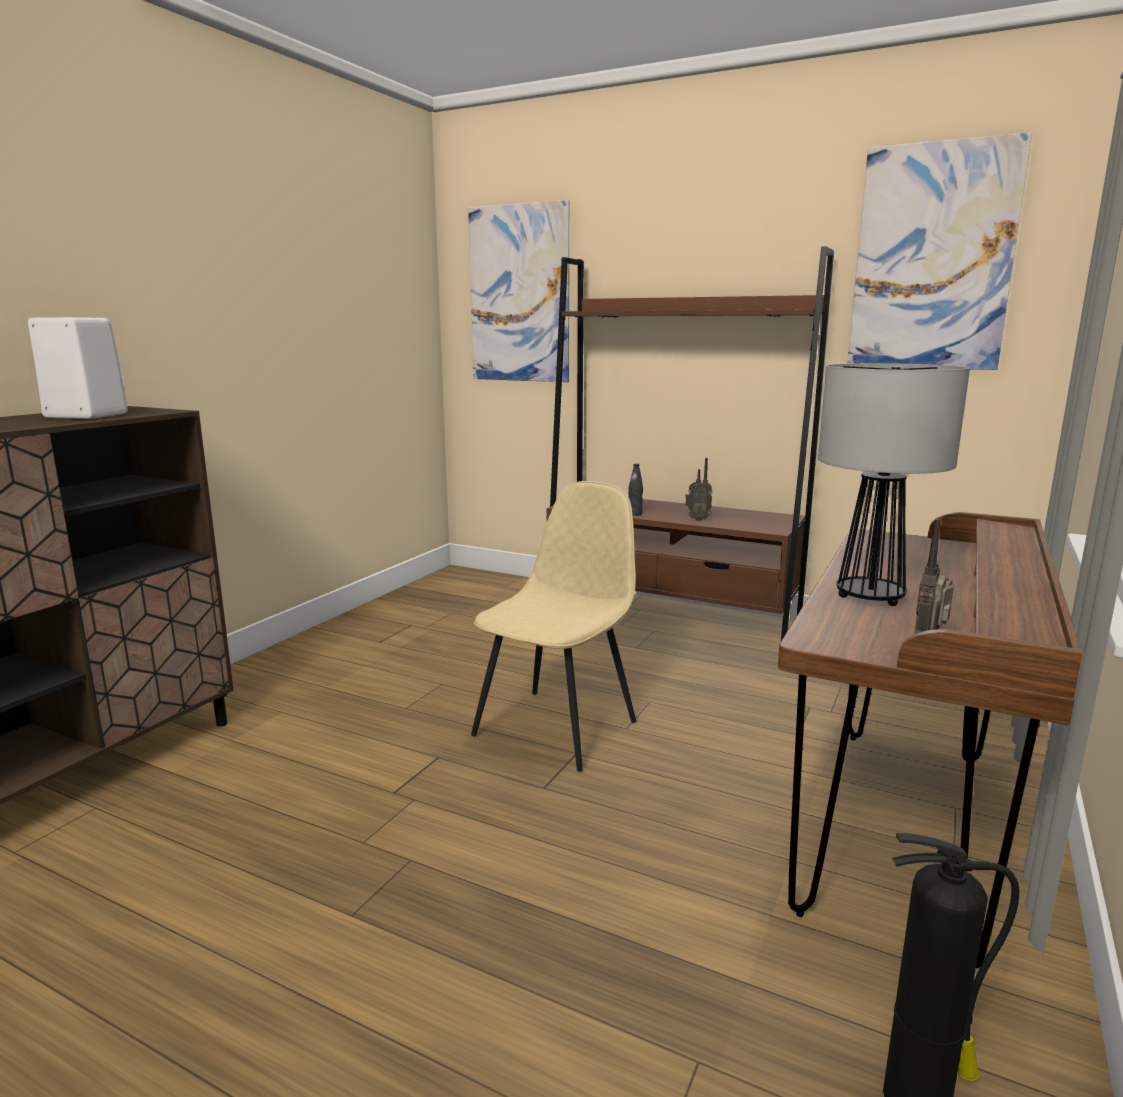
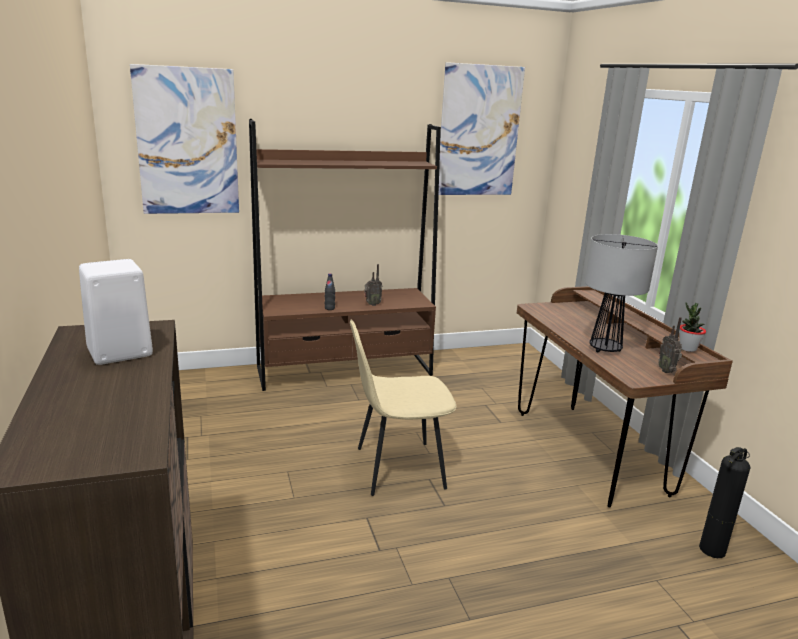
camera: 45 degrees left, 5 degrees up
(558, 727) = (397, 468): beige chair -> beige chair turned 90 degrees counterclockwise
(1014, 617) = (687, 349): none -> potted plant

